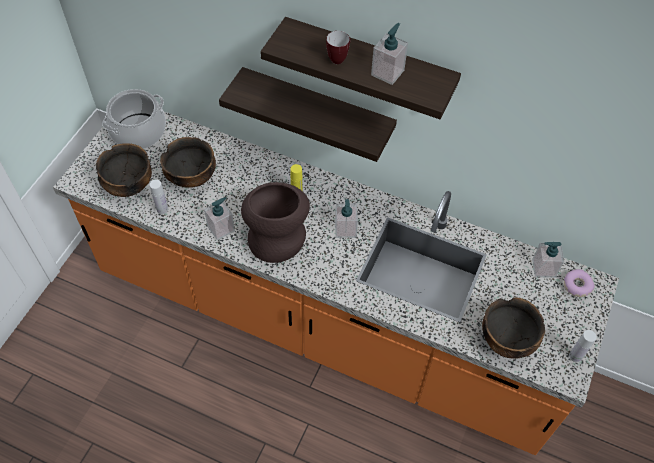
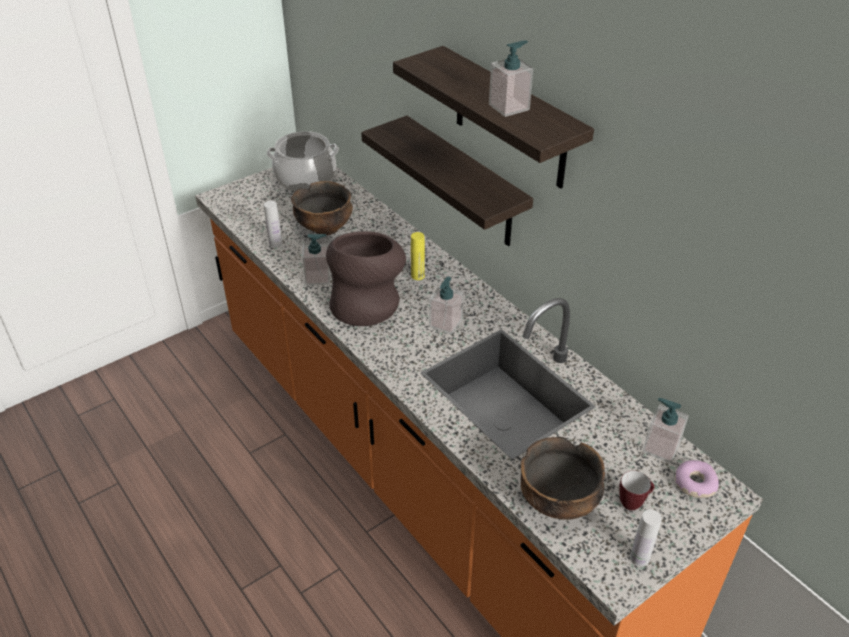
camera: 30 degrees right, 15 degrees down
(128, 185) = (261, 215): bowl -> none
(339, 58) = (467, 84): mug -> mug (633, 502)

